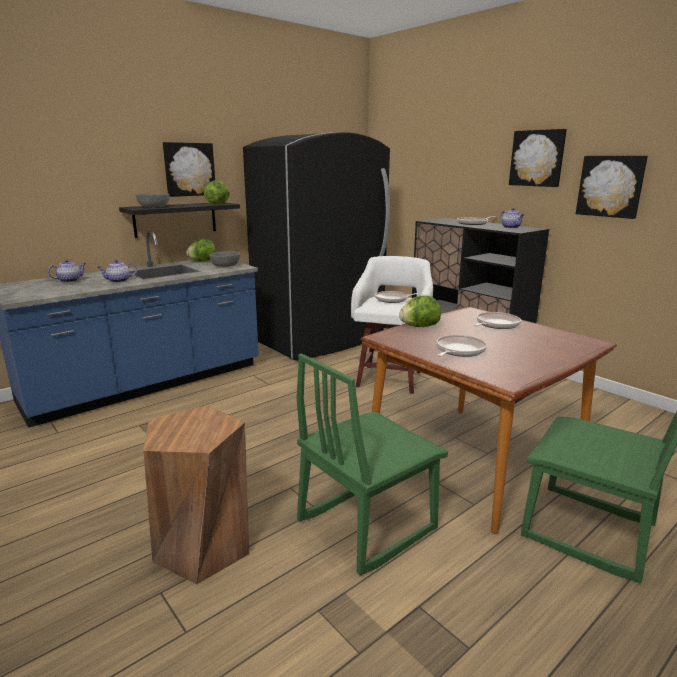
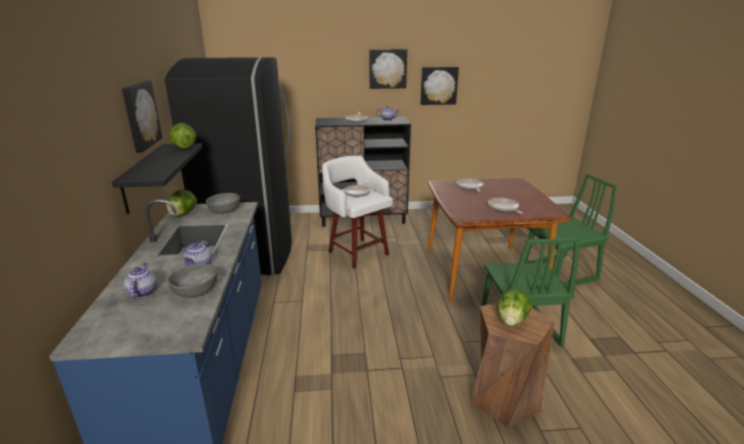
camera: 55 degrees left, 5 degrees up
(153, 207) = (152, 170): grey bowl -> grey bowl (195, 290)
(419, 326) = (452, 203): lettuce -> lettuce (511, 320)

